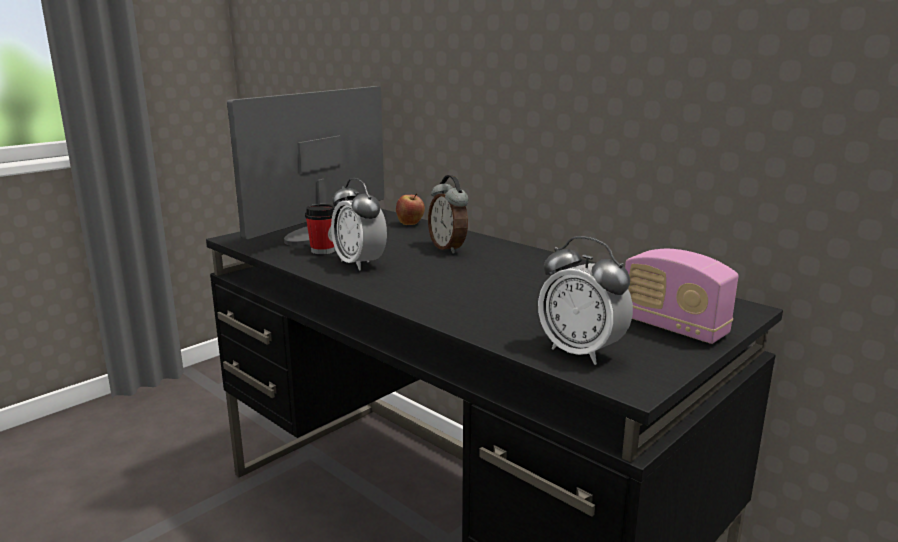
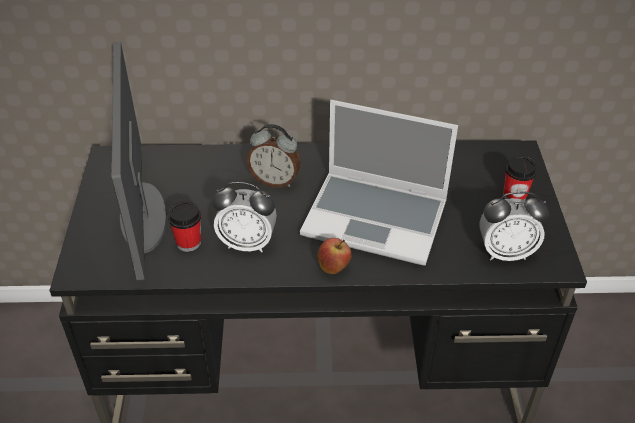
camera: 45 degrees left, 25 degrees up
(410, 224) = (190, 159): apple -> apple (334, 267)
(491, 289) = (377, 218): none -> laptop
(673, 327) = (514, 196): radio -> cup

